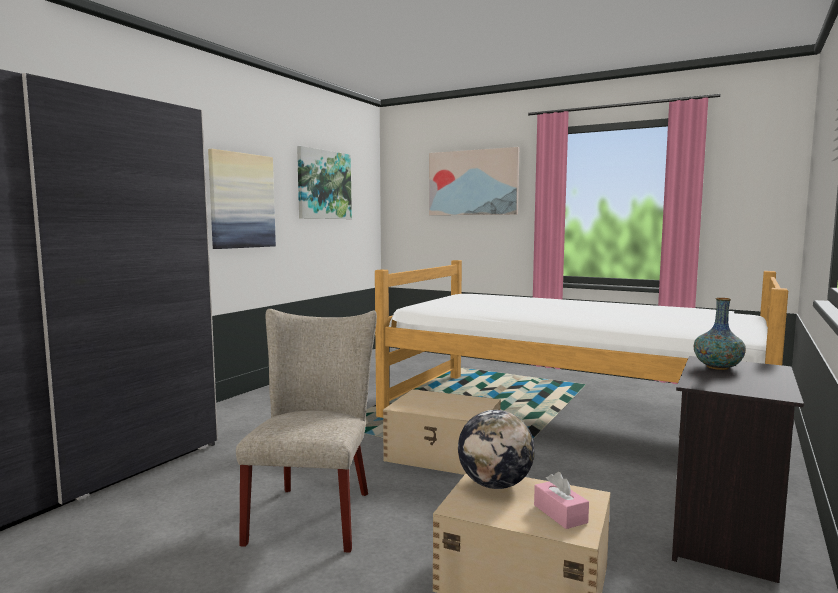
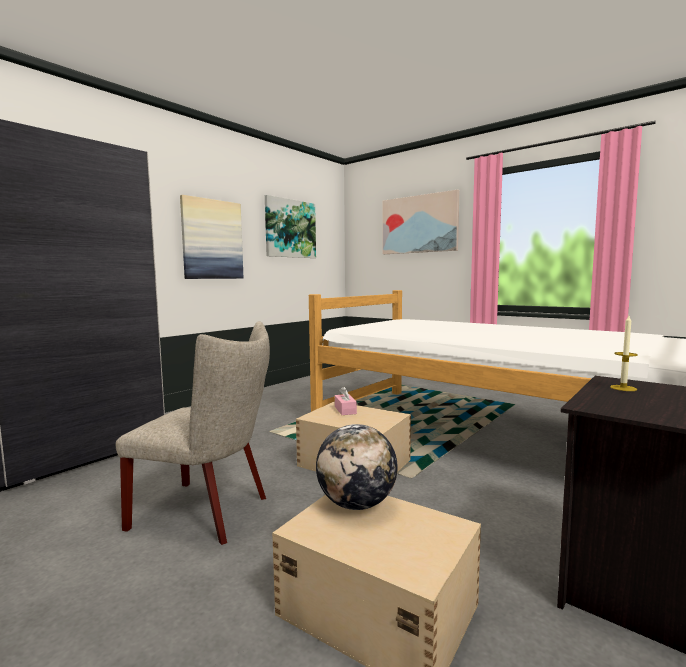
camera: 10 degrees right, 0 degrees up
(314, 512) = (208, 512): beige chair -> beige chair turned 90 degrees clockwise
(560, 514) = (410, 547): pink tissue box -> pink tissue box (345, 410)
(717, 367) = (623, 388): vase -> candle

